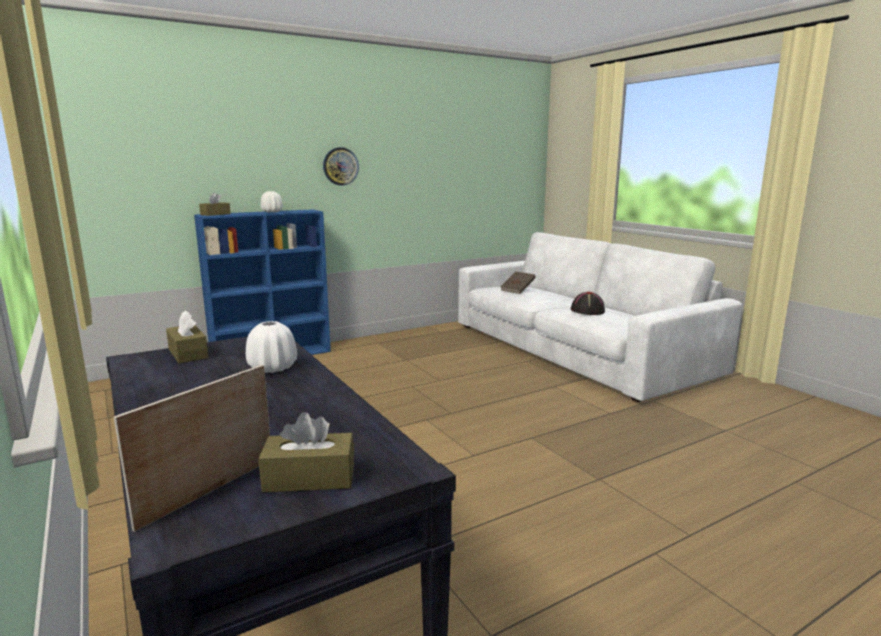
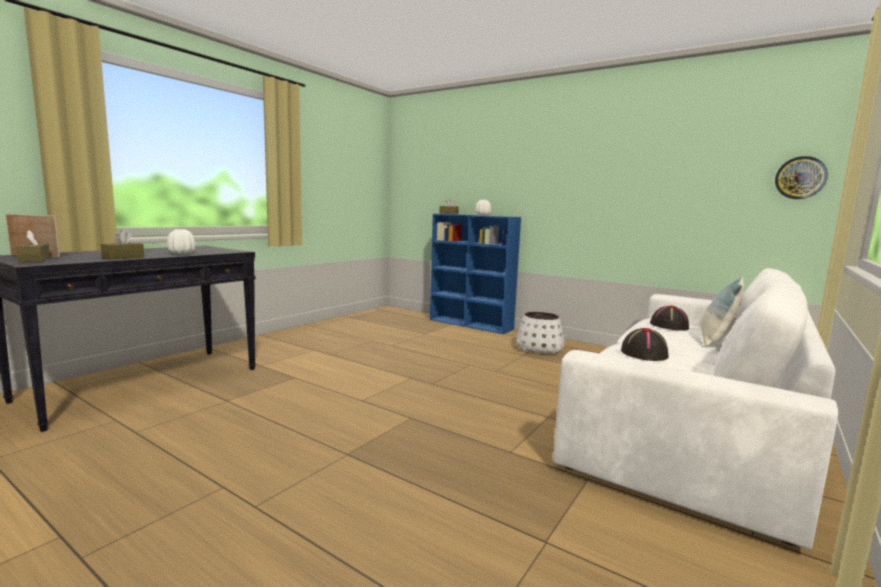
camera: 65 degrees right, 5 degrees down
(188, 353) = (208, 248): brown tissue box -> brown tissue box (123, 257)
(340, 166) = (548, 182): wall clock -> wall clock (800, 178)
(392, 349) = (539, 348): none -> white planter
(517, 290) = (668, 326): brown book -> black hat
(549, 292) = (717, 341): none -> pillow

